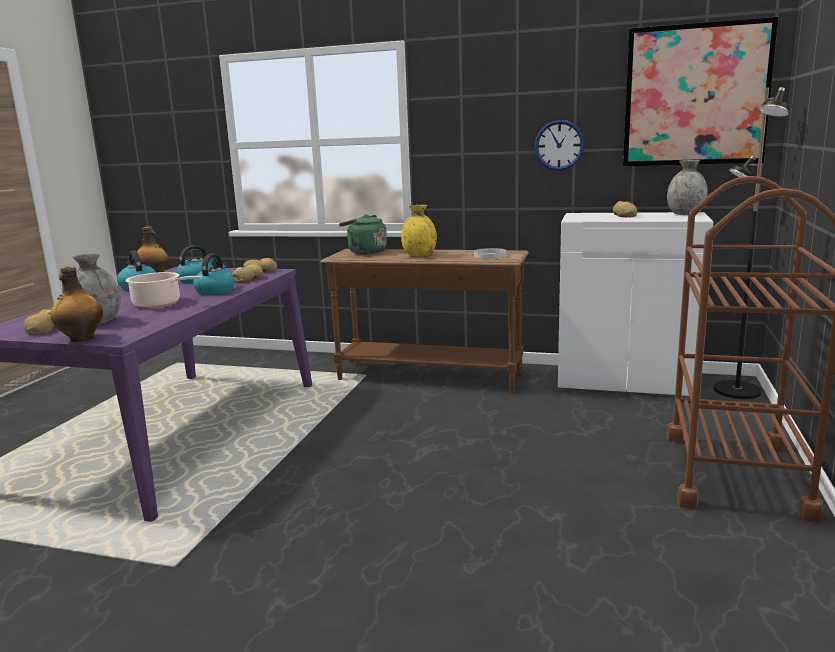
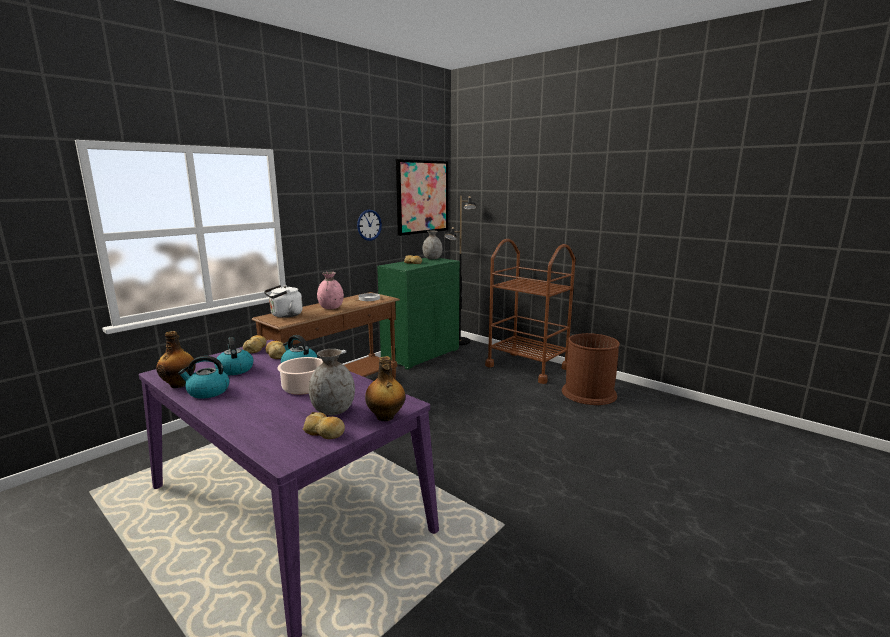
camera: 65 degrees left, 0 degrees up
(365, 252) = (285, 315): green kettle -> white kettle
(419, 255) = (331, 308): yellow vase -> pink vase
(626, 381) = (420, 354): white cabinet -> green cabinet
(718, 571) = (589, 393): none -> brown trash can

